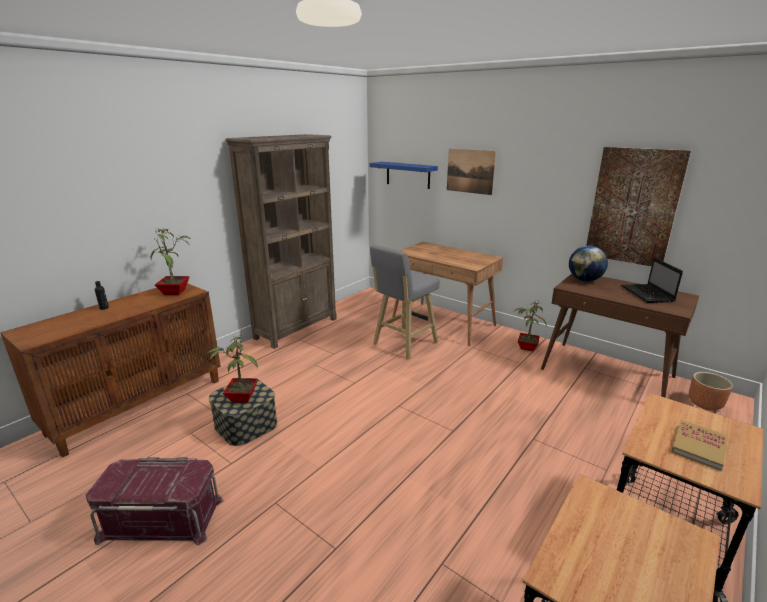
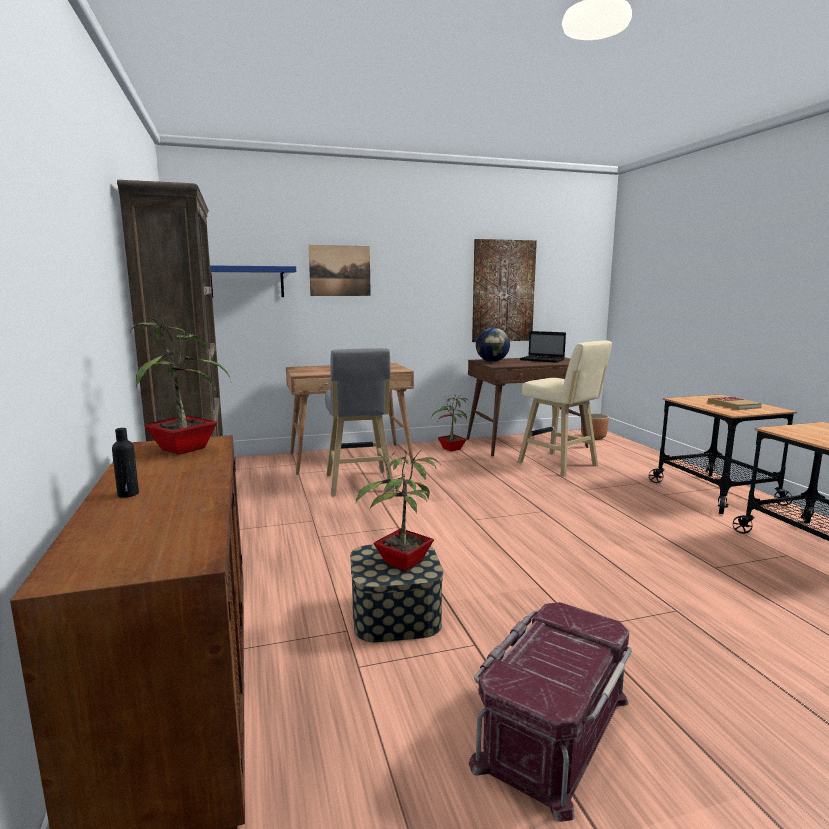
camera: 55 degrees left, 10 degrees down
(578, 408) = (560, 465): none -> beige stool

